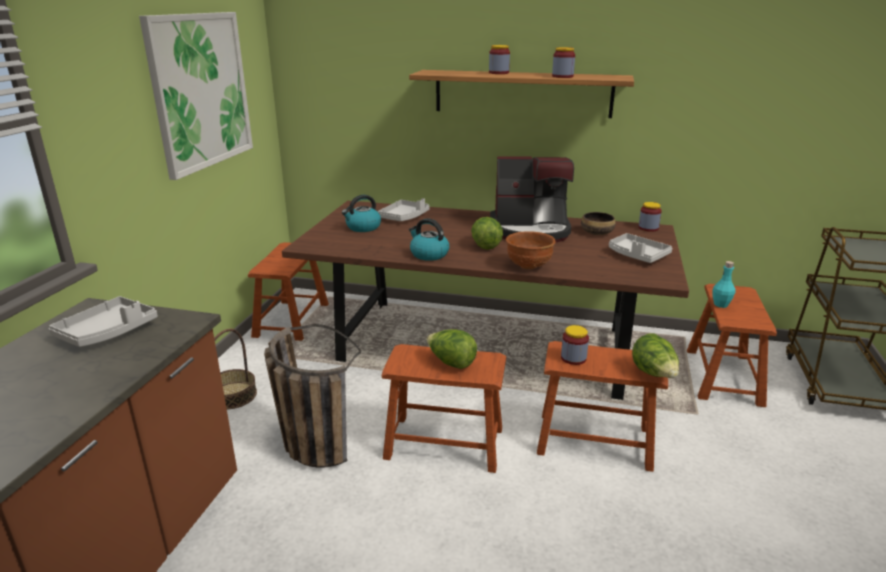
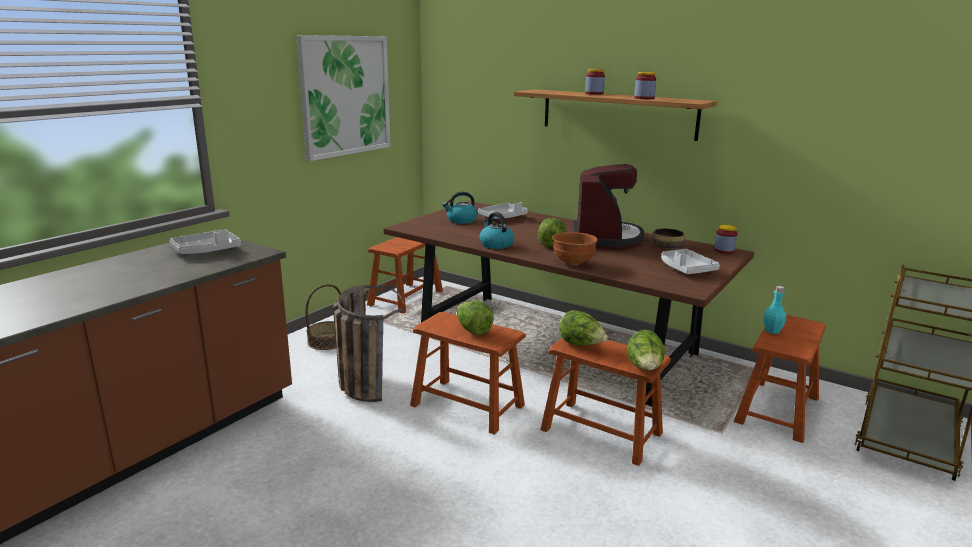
camera: 20 degrees right, 5 degrees down
(530, 230) = (605, 239): coffee machine -> coffee machine turned 105 degrees counterclockwise
(573, 358) = (581, 345): jar -> lettuce

